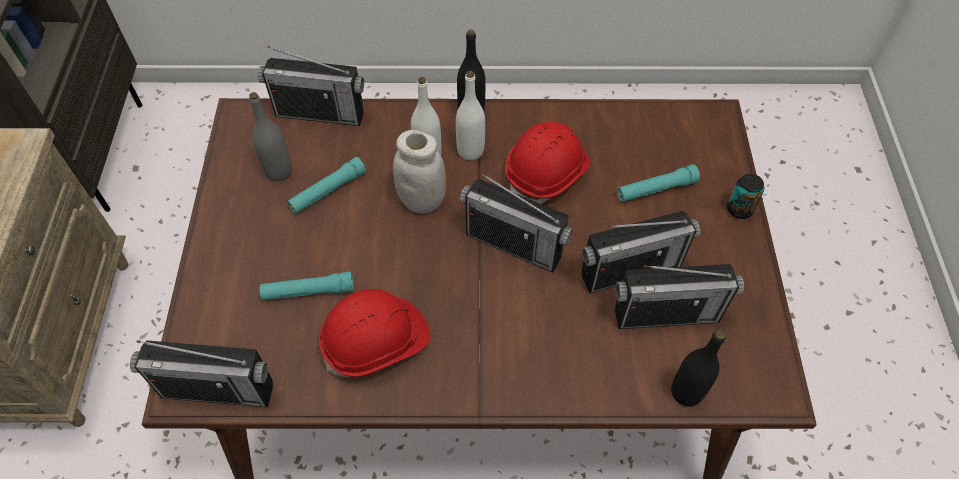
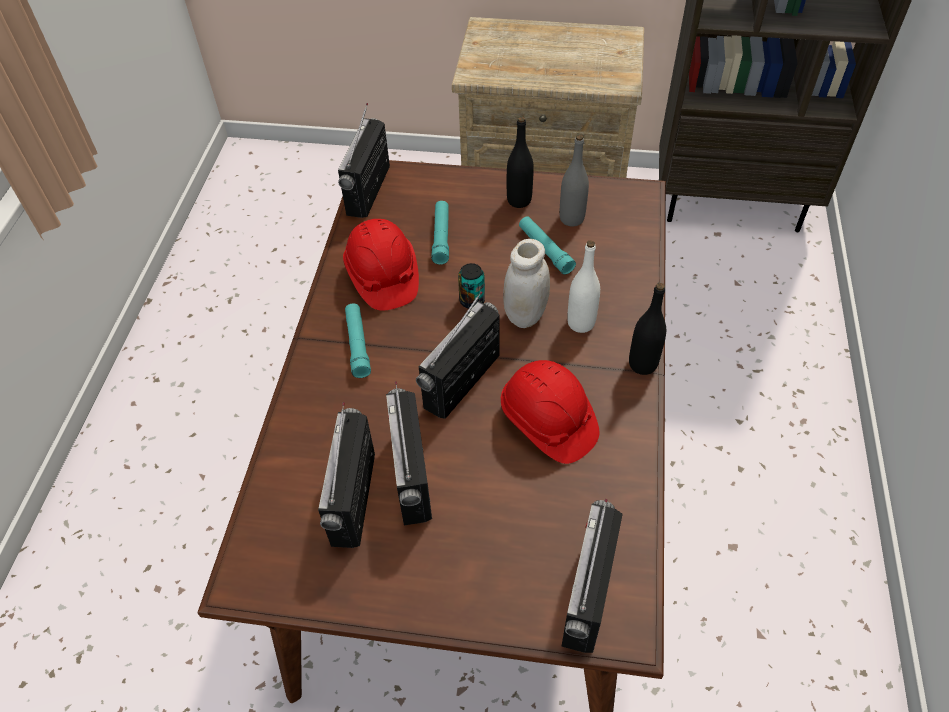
camera: 100 degrees right, 5 degrees down
(320, 113) = (642, 246): radio -> radio (588, 595)
(470, 150) = (586, 358): white bottle -> none
(656, 189) = (514, 526): turquoise flashlight -> turquoise flashlight (357, 345)
(686, 392) = (267, 496): black bottle -> black bottle (519, 200)
(739, 209) = (472, 613): can -> can (472, 301)

